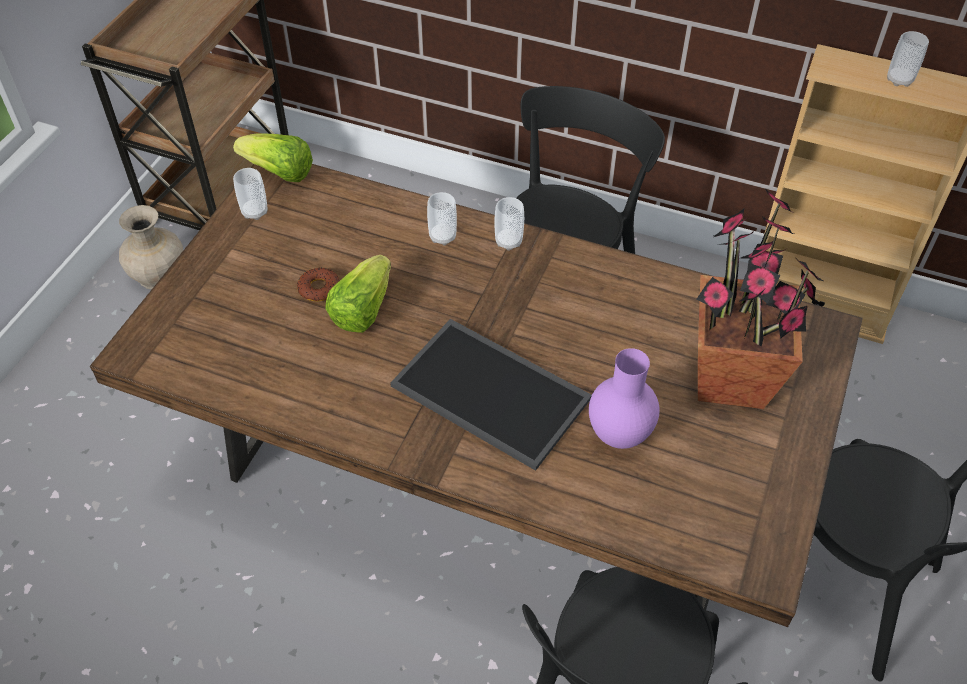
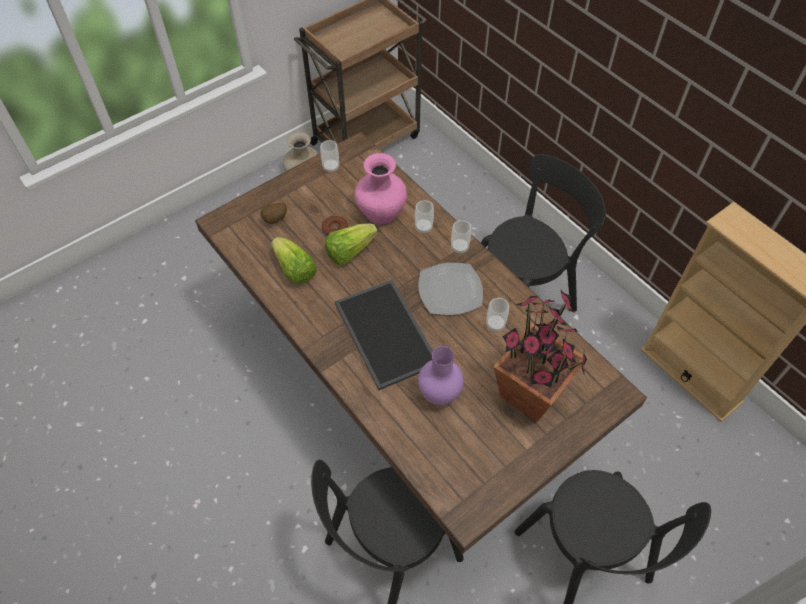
camera: 30 degrees right, 5 degrees up
(221, 314) = (275, 220): none -> potato
(279, 172) = (359, 148): lettuce -> lettuce (294, 270)
(368, 240) = (380, 211): none -> pink vase
(537, 299) = (451, 290): none -> plate
(899, 80) = (771, 251): cup -> cup (495, 324)

